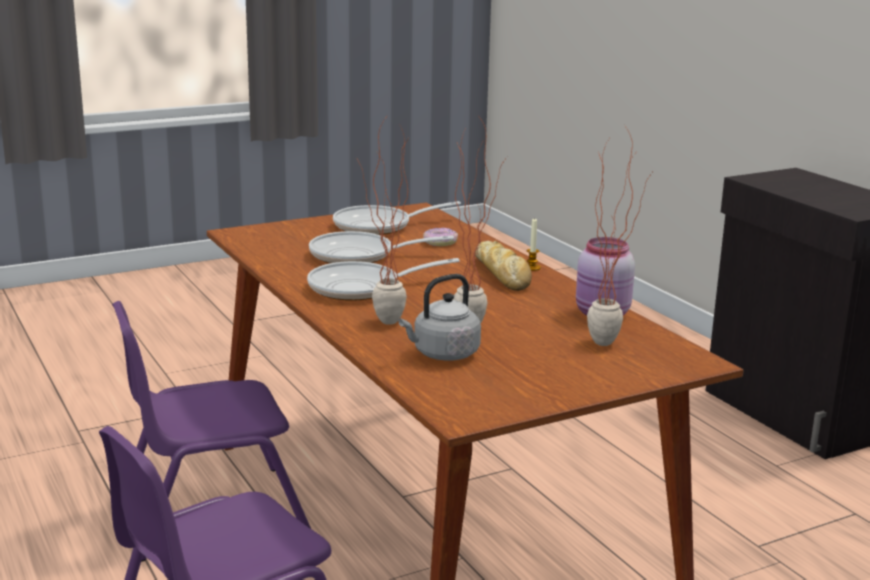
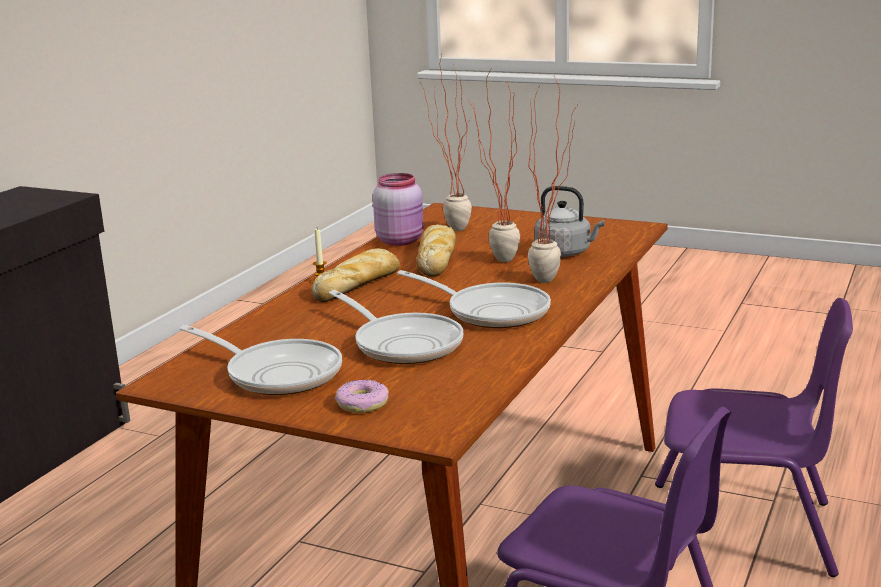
camera: 125 degrees left, 0 degrees up
(440, 242) = (296, 330): donut -> donut (362, 404)
(521, 310) = (436, 258): none -> bread

